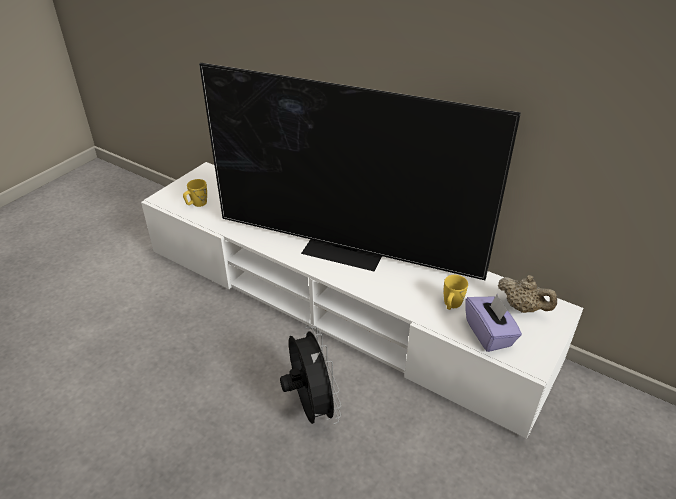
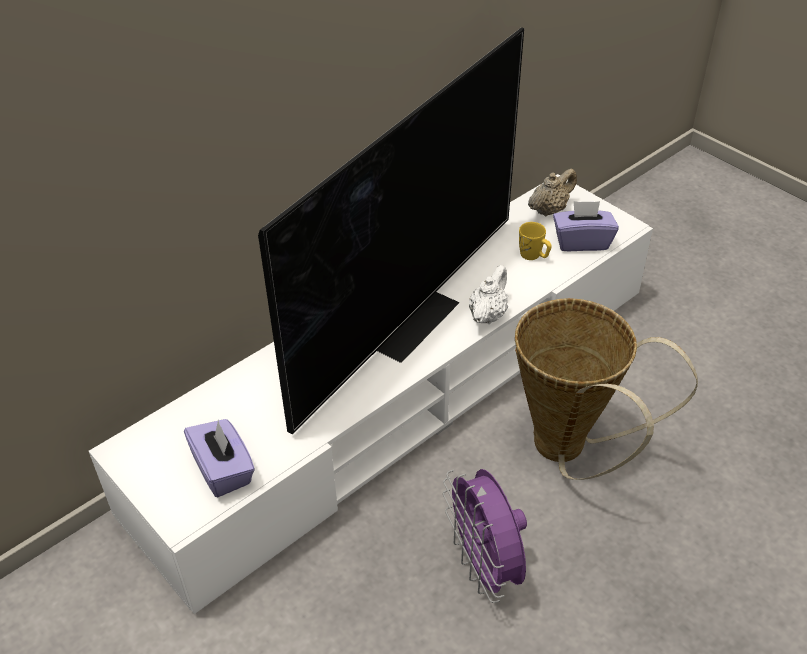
camera: 75 degrees left, 5 degrees up
(196, 370) = (485, 567): none -> purple fan
(197, 204) = (224, 470): yellow mug -> purple tissue box
(311, 407) = (569, 452): black fan -> basket
(366, 288) = (488, 314): none -> white teapot

